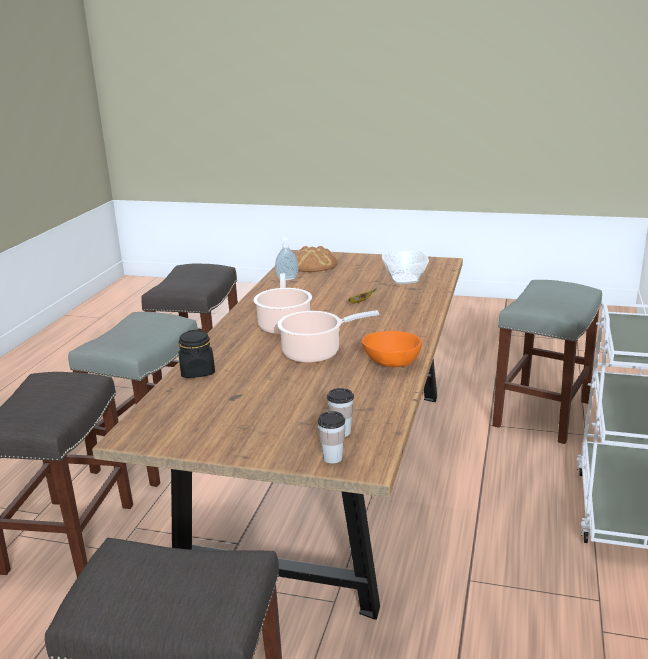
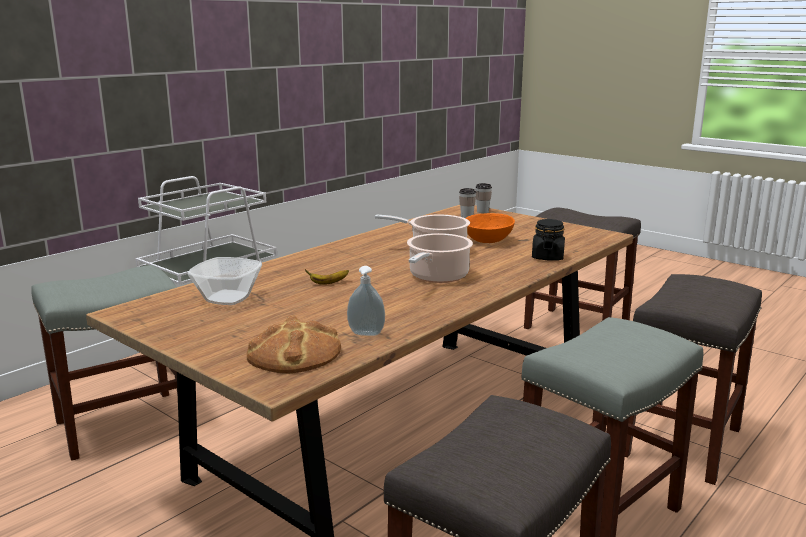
camera: 155 degrees left, 5 degrees down
(392, 363) = (385, 237): orange bowl -> orange bowl (488, 240)

